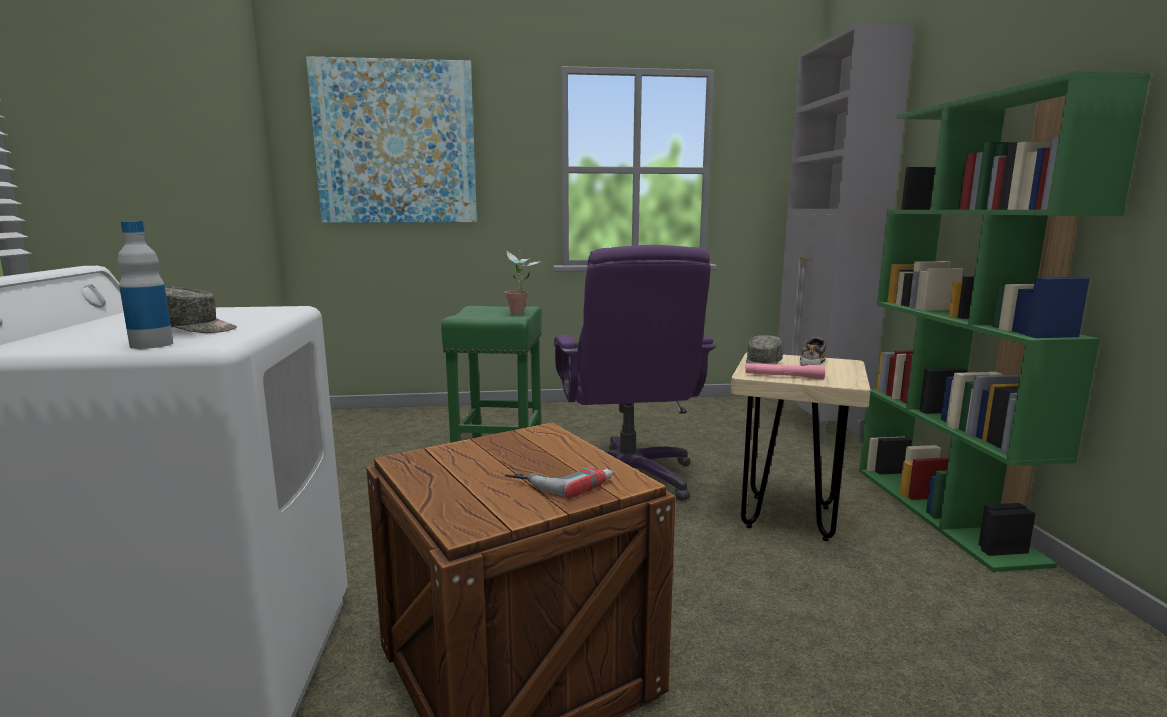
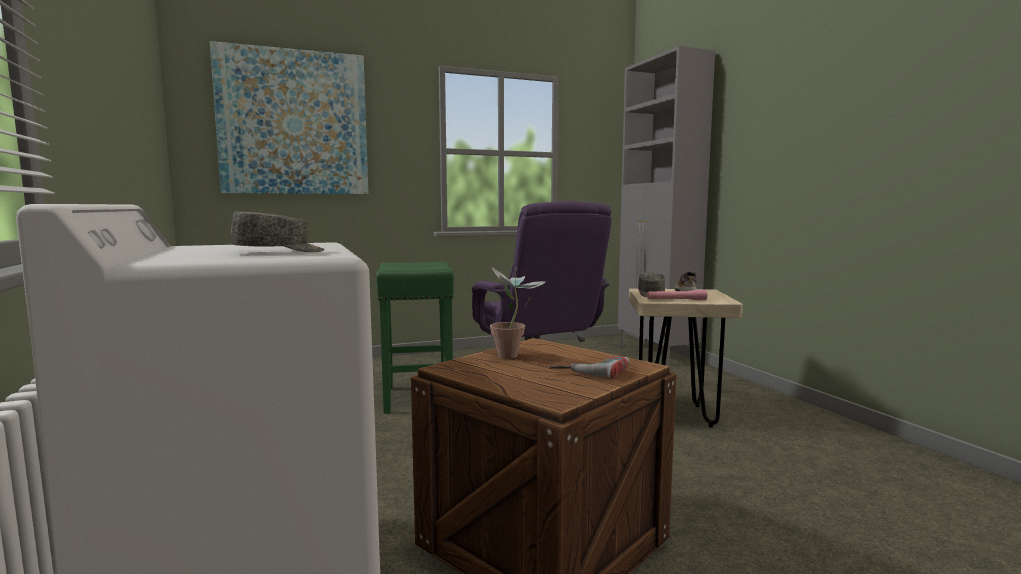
camera: 15 degrees left, 5 degrees down
(151, 344) = (283, 257): bottle -> none
(520, 313) = (439, 266): potted plant -> potted plant (514, 357)
(944, 512) = (777, 401): green bookcase -> none

